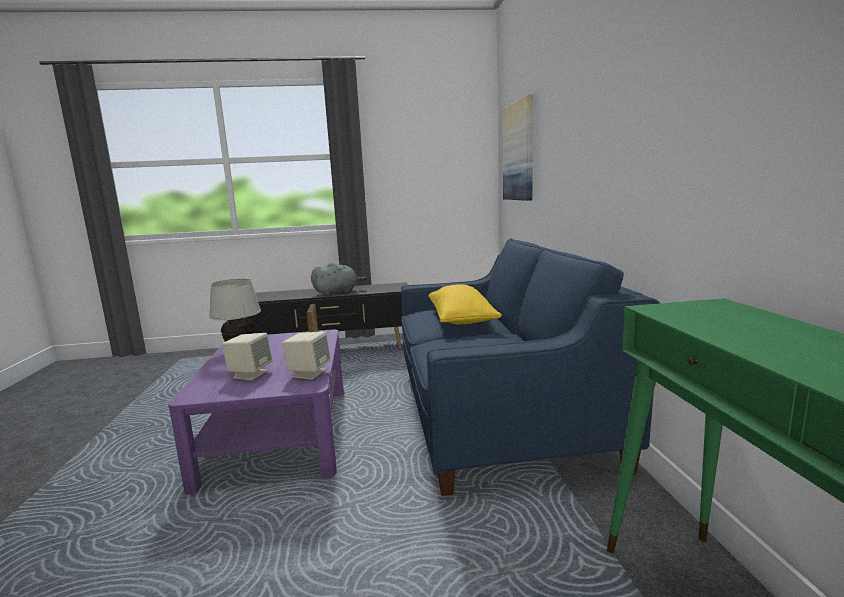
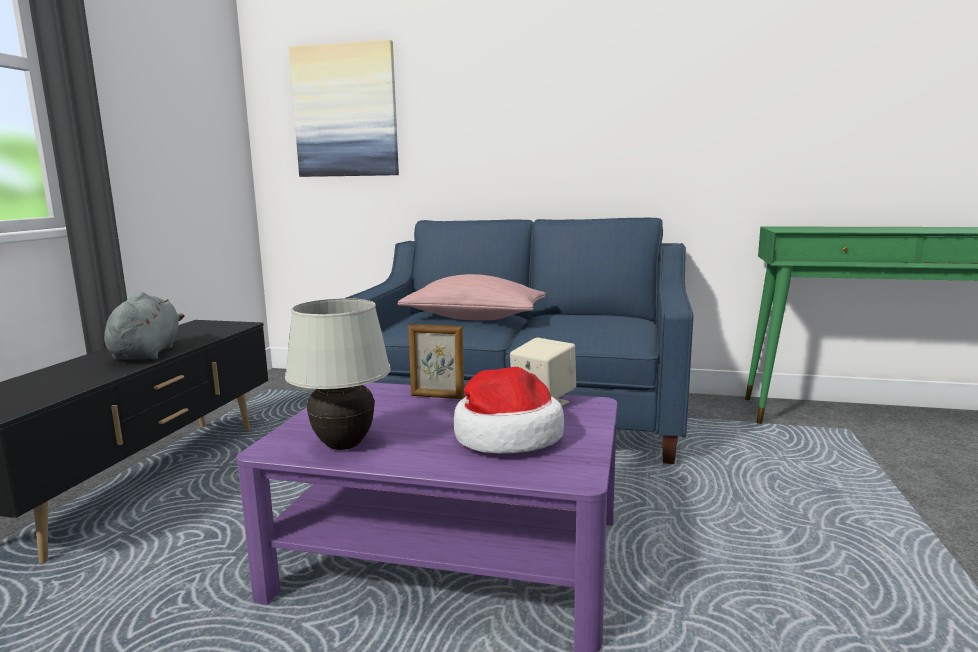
camera: 70 degrees left, 0 degrees up
(250, 374) = (506, 436): beige speaker -> hat
(461, 320) = (474, 318): yellow pillow -> pink pillow

